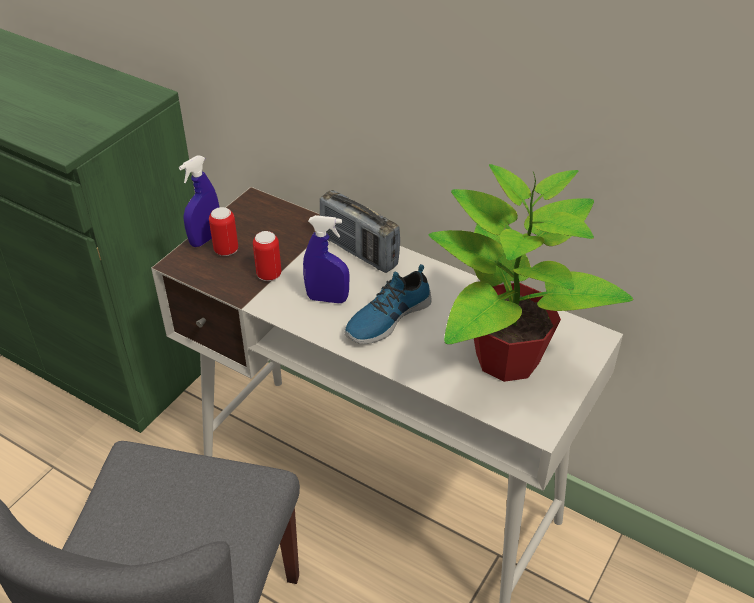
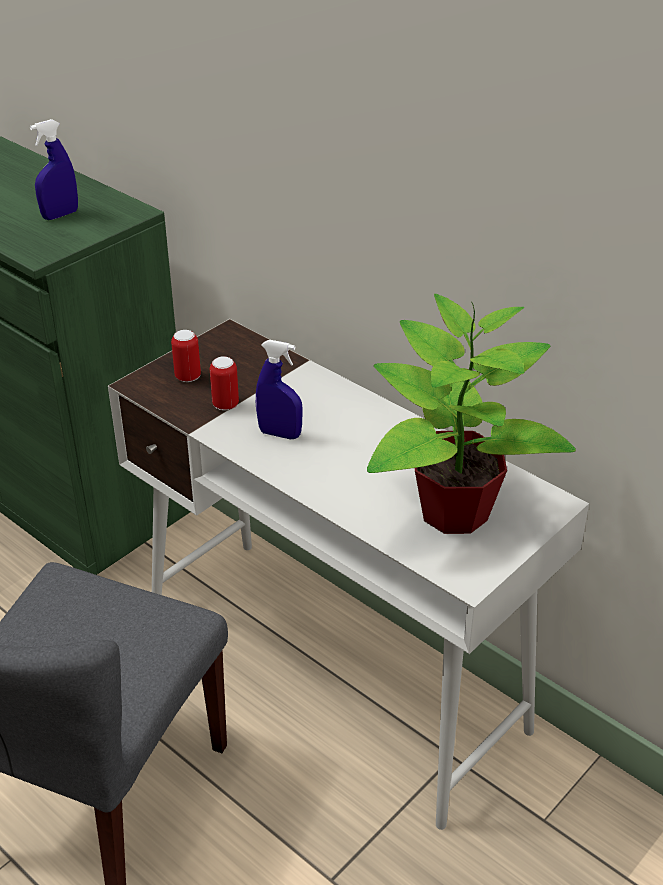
camera: 10 degrees right, 5 degrees down
(205, 239) = (169, 364): blue spray bottle -> blue spray bottle (60, 215)
(359, 252) = (325, 392): radio -> none
(387, 317) = (337, 458): shoe -> none

